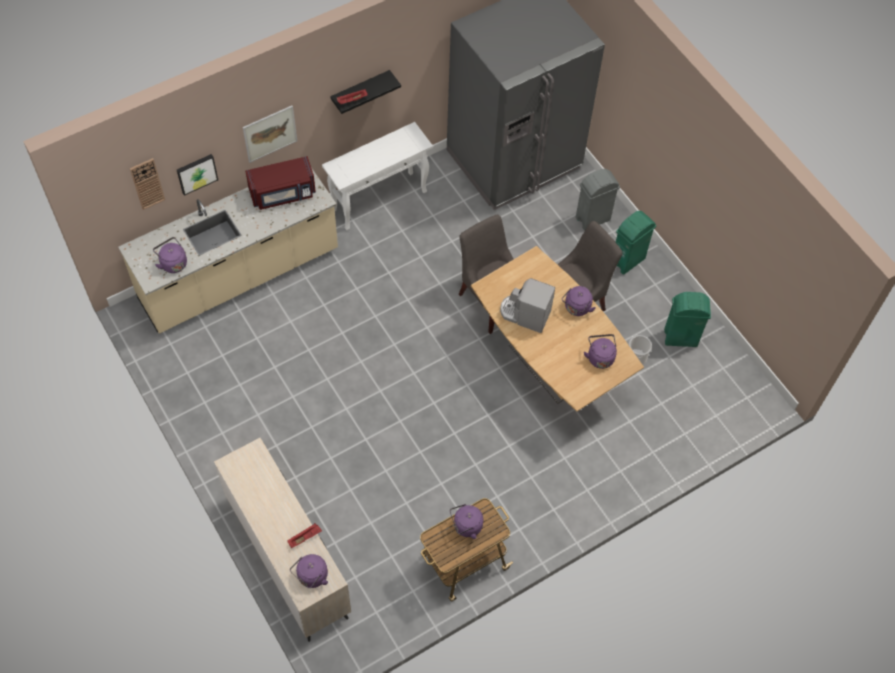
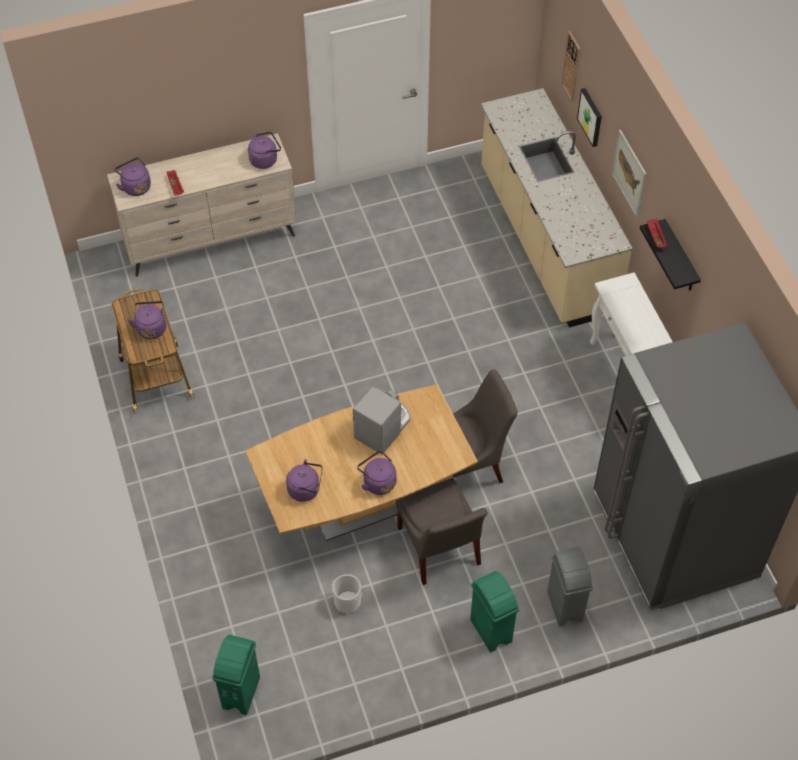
camera: 105 degrees right, 5 degrees down
(172, 263) = (513, 126): purple kettle -> purple kettle (265, 159)
(283, 193) = (587, 222): red microwave -> none
(680, 337) = (362, 660): green trash can -> green trash can (241, 692)

